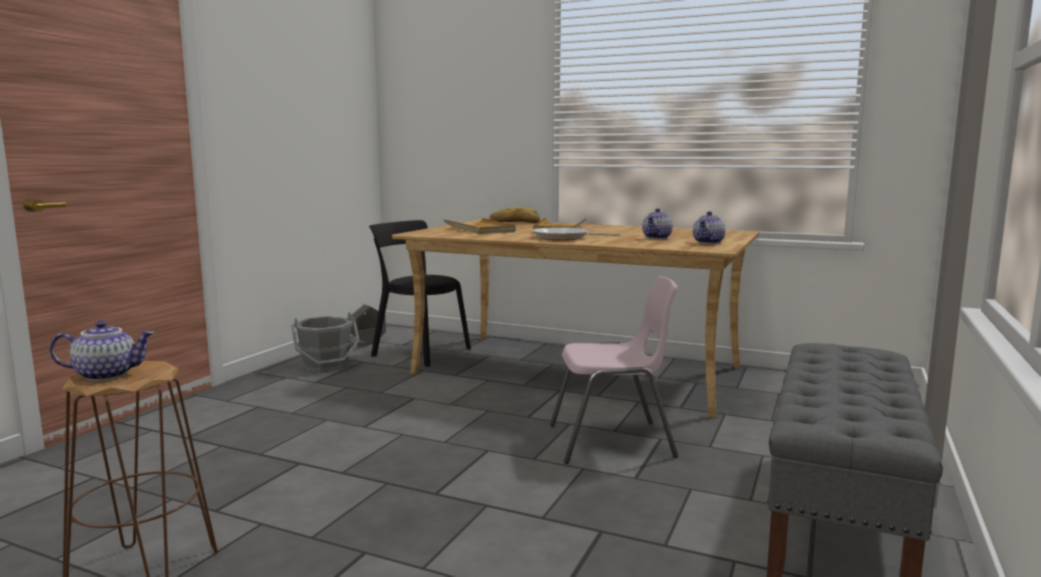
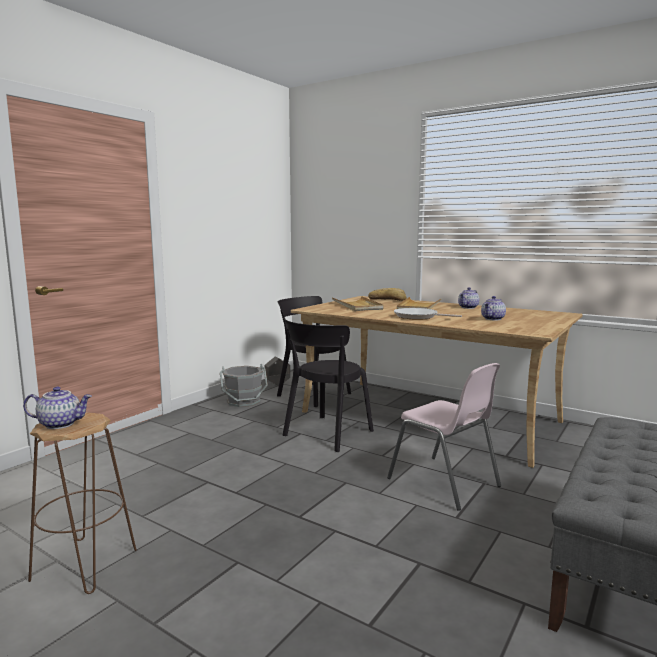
camera: 10 degrees right, 0 degrees up
(448, 397) = (325, 434): none -> black chair
(613, 441) = (445, 483): pink chair -> pink chair turned 45 degrees clockwise
(709, 242) = (534, 325): teapot -> teapot (468, 307)

